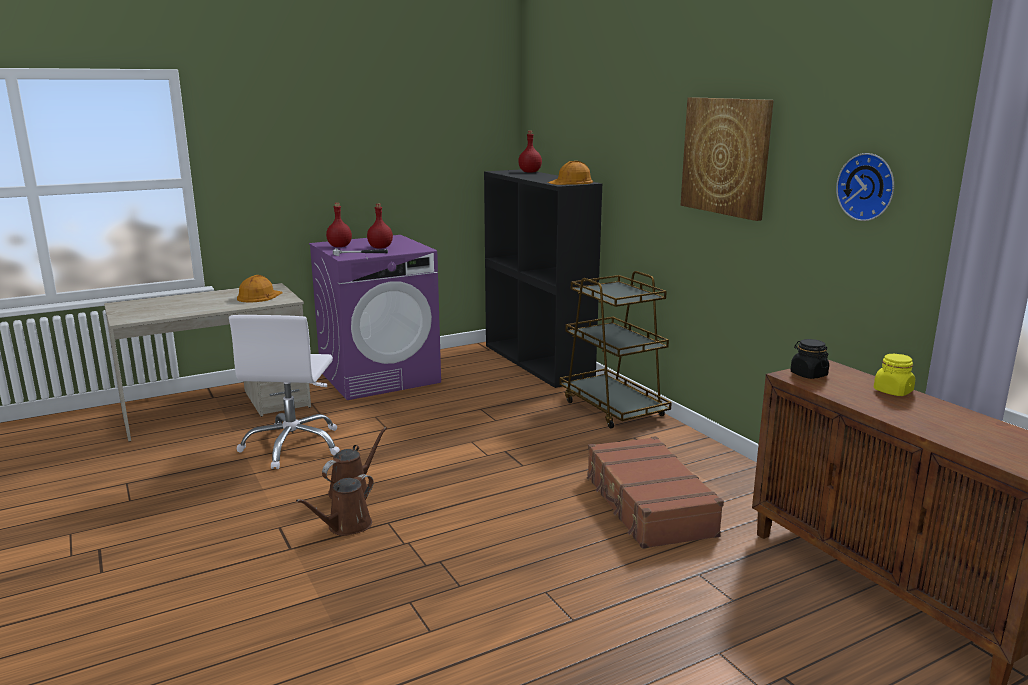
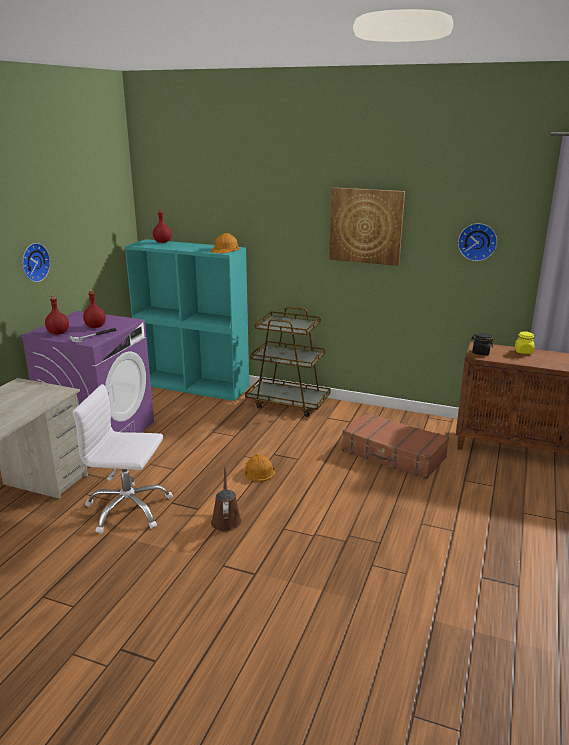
camera: 40 degrees left, 5 degrees up
(259, 296) = (29, 395): orange hard hat -> orange hard hat (258, 471)
(293, 446) = (128, 509): white office chair -> white office chair turned 135 degrees clockwise
(344, 168) = (33, 262): none -> wall clock
(346, 527) = (264, 543): brown watering can -> none
(539, 362) = (194, 385): black bookcase -> turquoise bookcase

